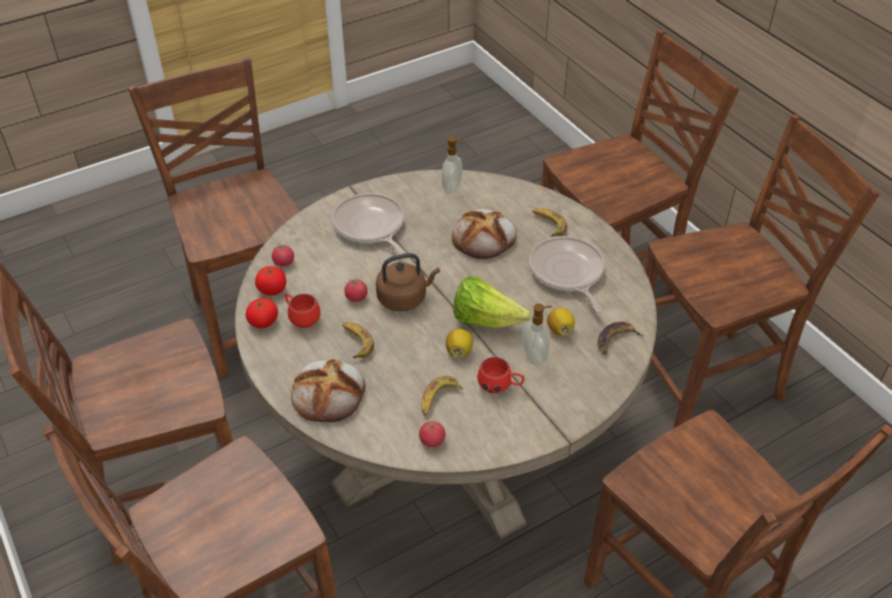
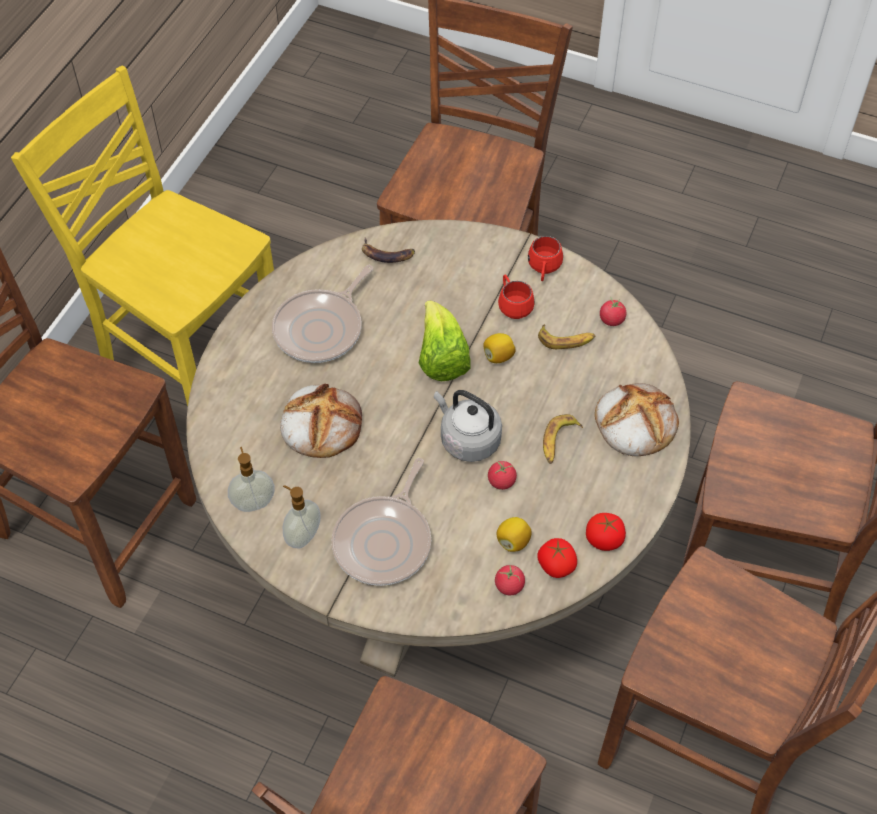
camera: 125 degrees left, 10 degrees up
(301, 318) = (570, 510): red mug -> red mug (543, 271)
(404, 298) = (467, 439): brown kettle -> grey kettle
(535, 356) = (455, 299): soap dispenser -> soap dispenser (302, 536)
(548, 224) = (254, 380): banana -> none
(560, 330) = (407, 298): lemon -> lemon (513, 541)
(707, 381) = (191, 371): brown chair -> yellow chair

